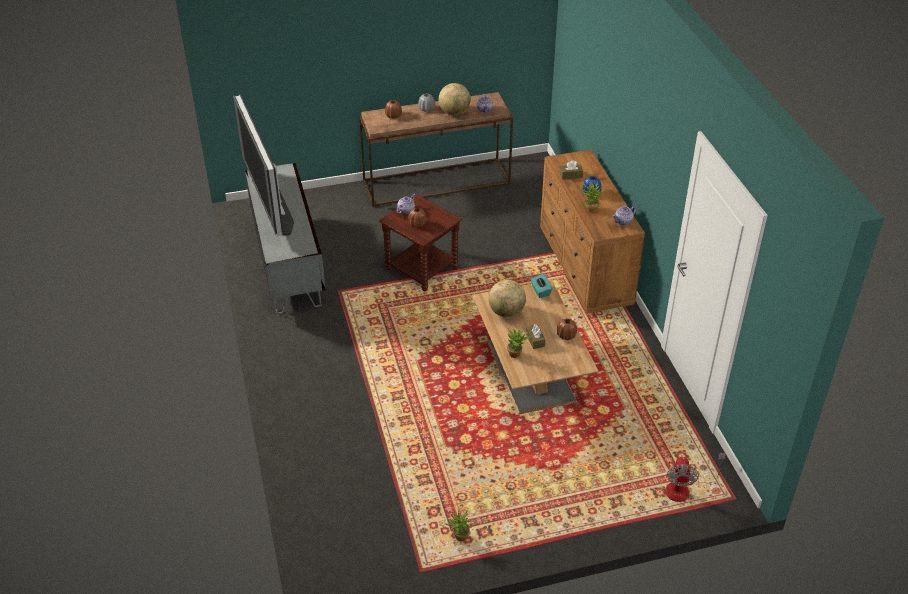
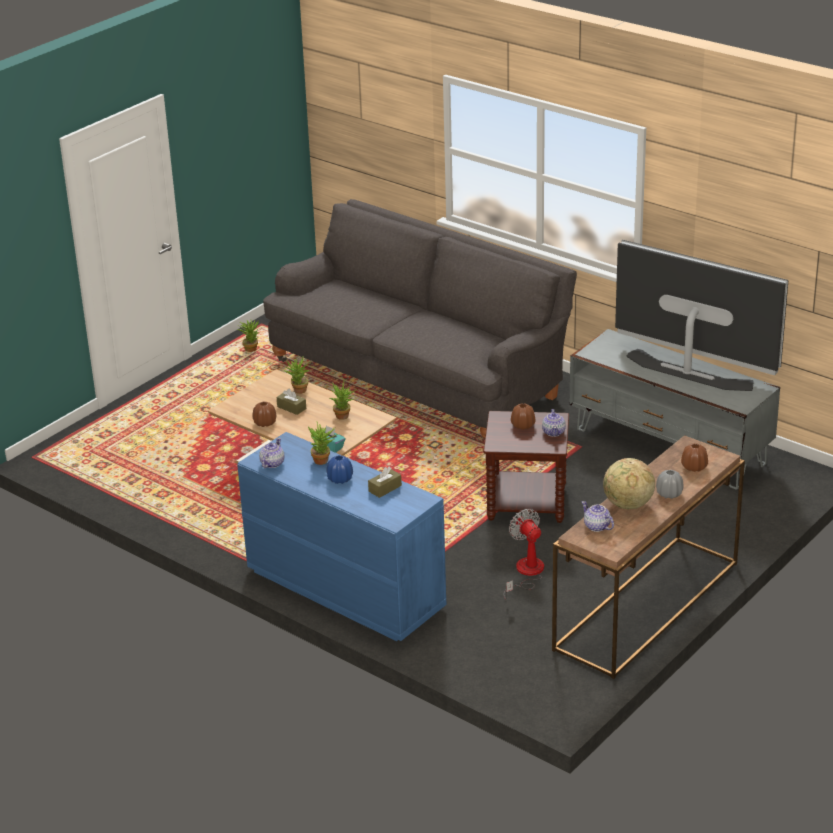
camera: 145 degrees right, 10 degrees down
(364, 416) = (418, 377): none -> grey sofa
(506, 312) = (344, 417): globe -> potted plant
(585, 267) = (344, 589): brown dresser -> blue dresser
(684, 488) = (84, 446): fan -> fan (526, 573)

